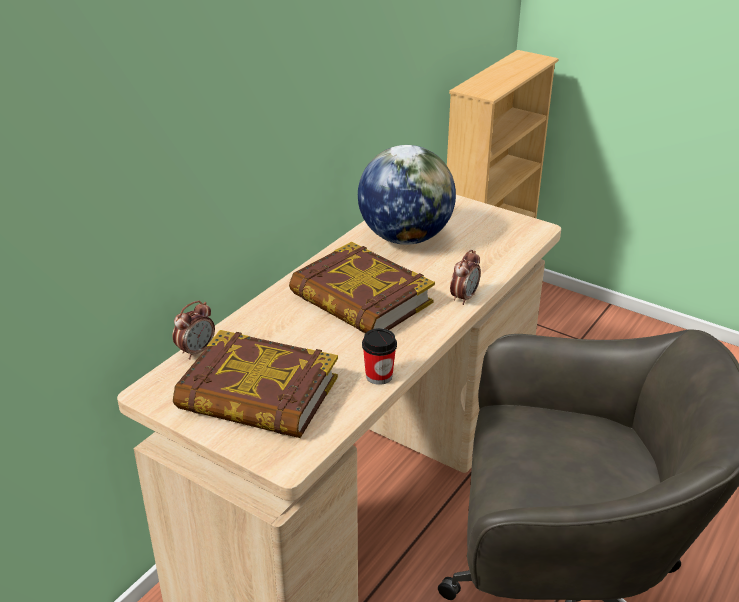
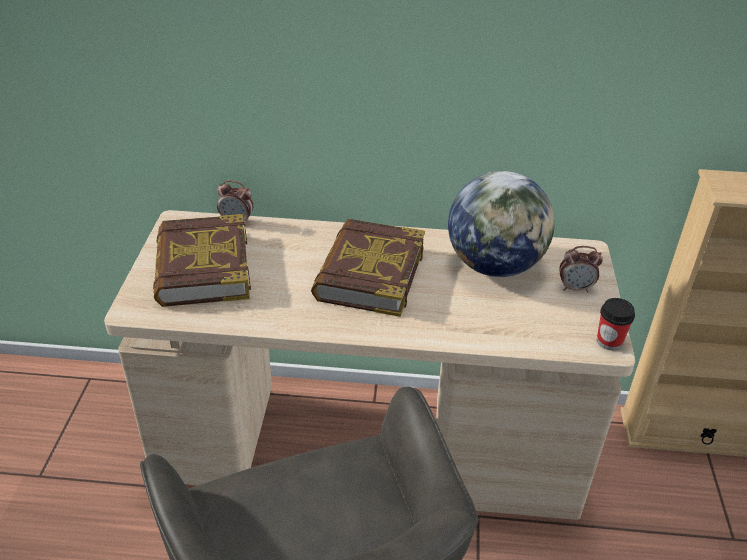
camera: 60 degrees right, 5 degrees up
(379, 376) = (266, 320): cup -> cup (609, 341)
(464, 297) = (425, 333): alarm clock -> alarm clock (575, 288)

